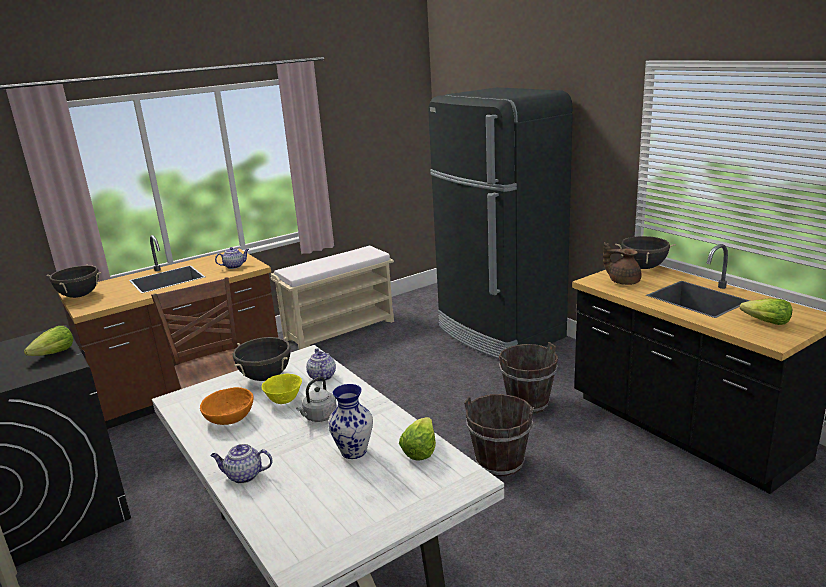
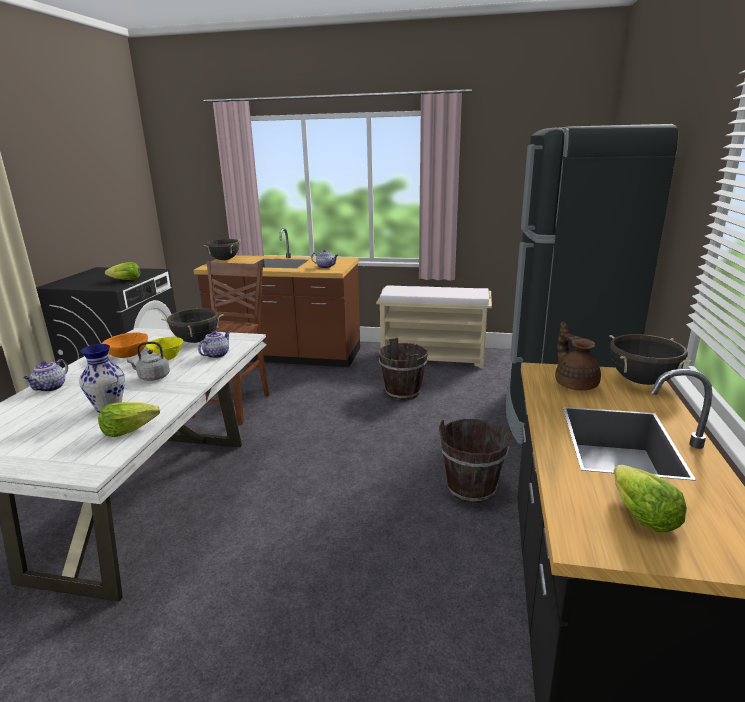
camera: 45 degrees right, 0 degrees up
(243, 476) = (50, 388): teapot -> teapot turned 120 degrees counterclockwise
(500, 462) = (359, 519): brown bucket -> brown bucket (403, 392)

